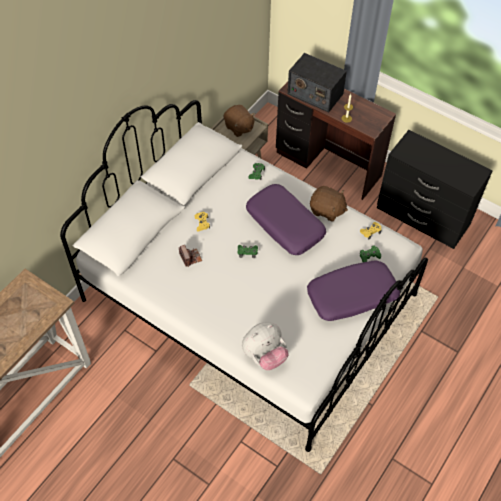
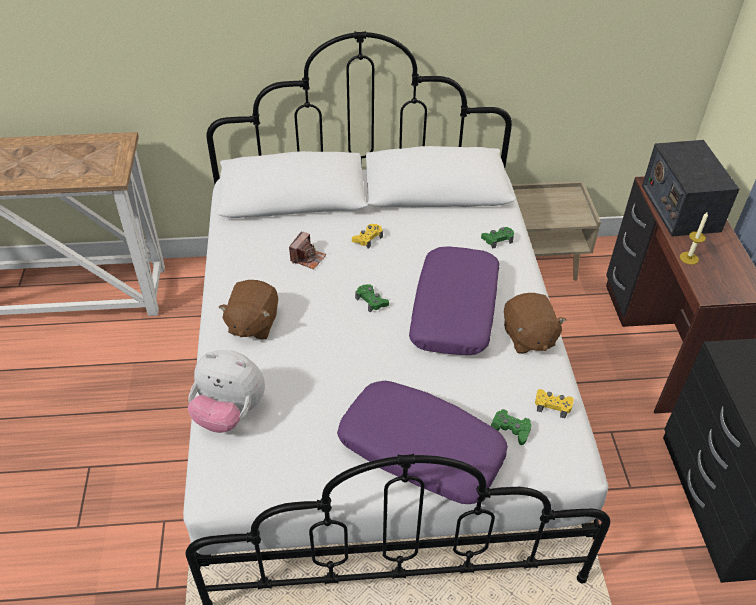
camera: 50 degrees right, 10 degrees down
(239, 127) = (561, 205): brown plush toy -> brown plush toy (252, 324)

